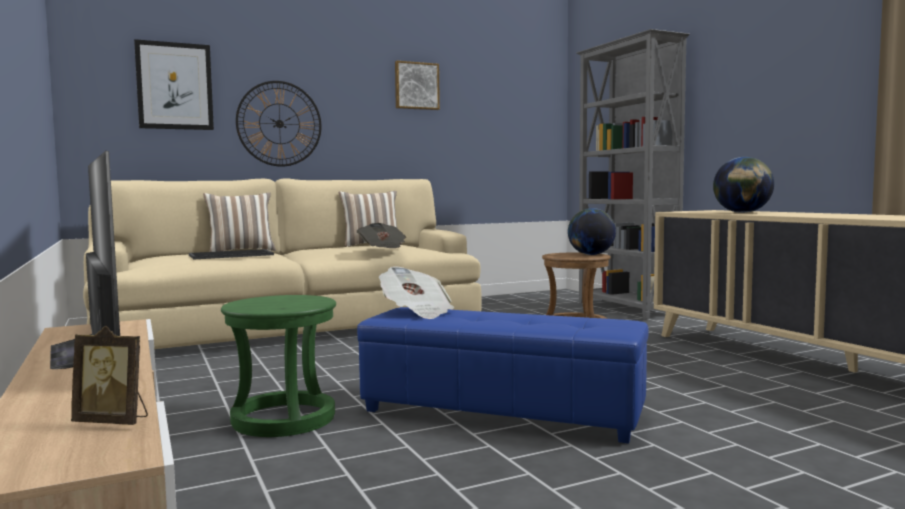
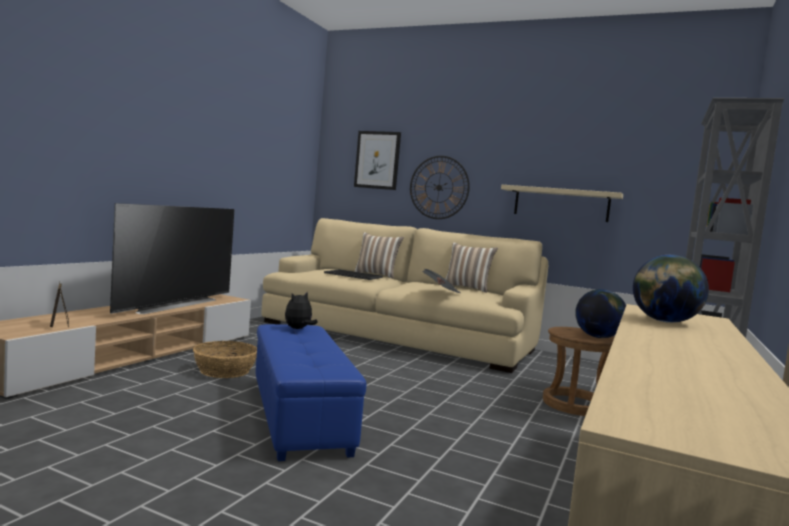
camera: 50 degrees right, 0 degrees up
(283, 418) = (224, 370): green stool -> basket
(416, 86) = (557, 158): picture -> none
(416, 312) = (298, 329): newspaper -> plush toy
(426, 136) = (561, 204): none -> beige shelf

